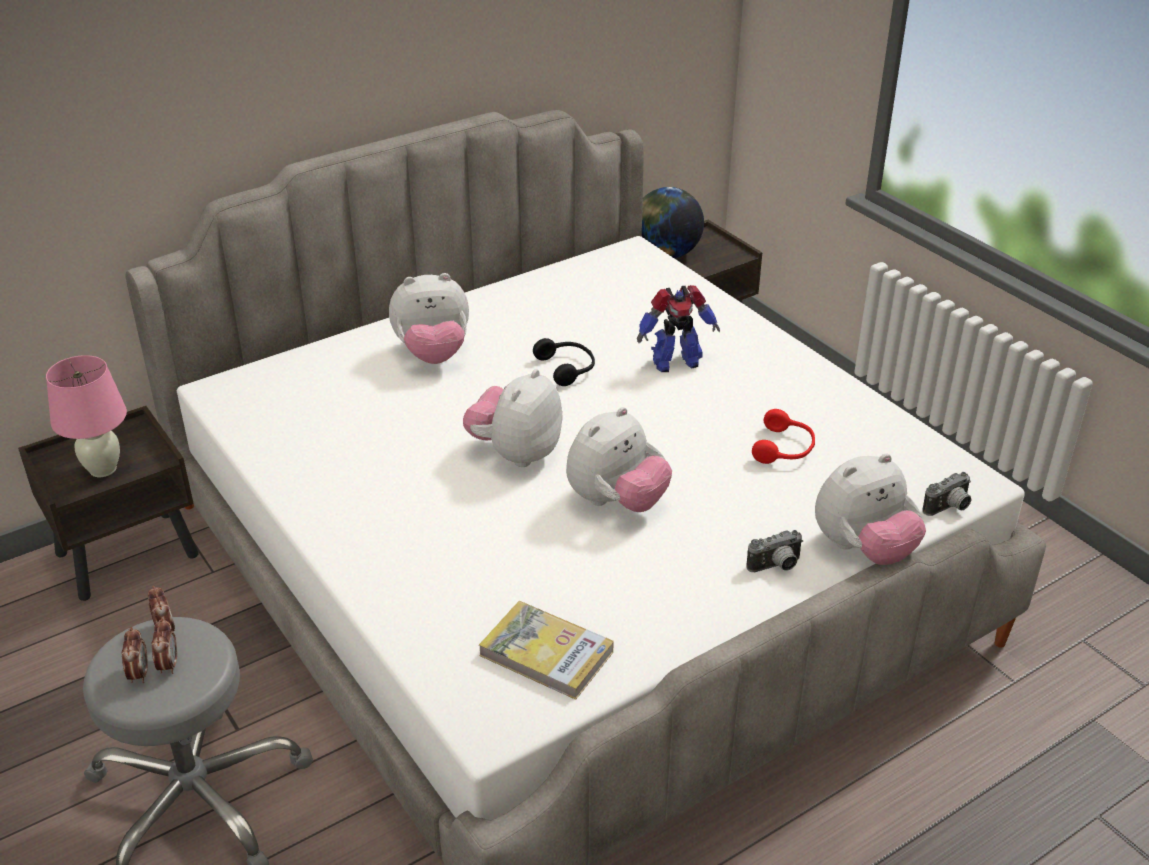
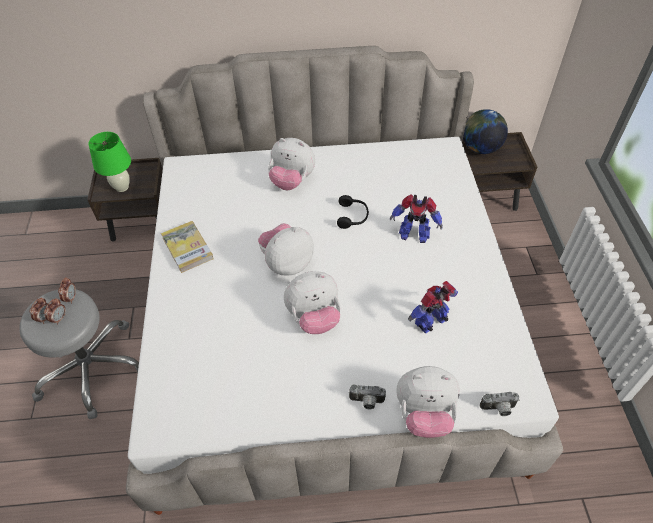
camera: 30 degrees right, 15 degrees up
(103, 469) = (122, 187): pink table lamp -> green table lamp
(546, 653) = (211, 399): book -> book (187, 248)
(785, 449) = (431, 322): red headphones -> toy robot

